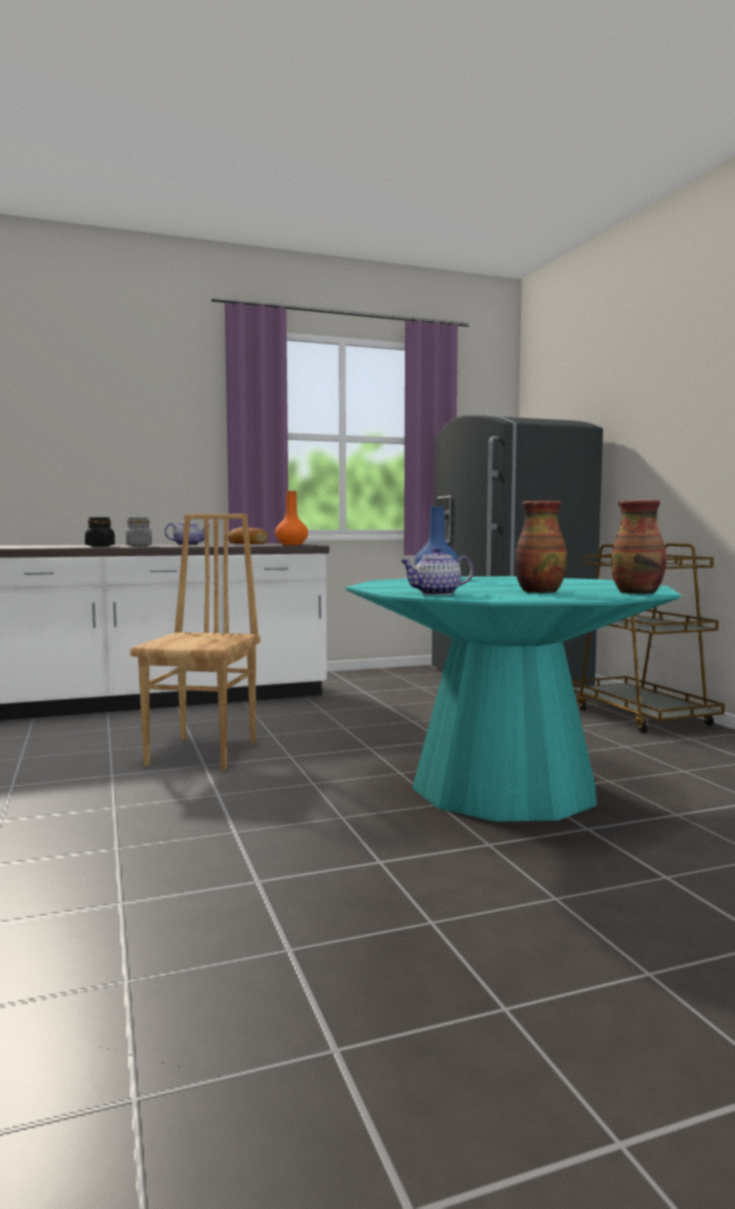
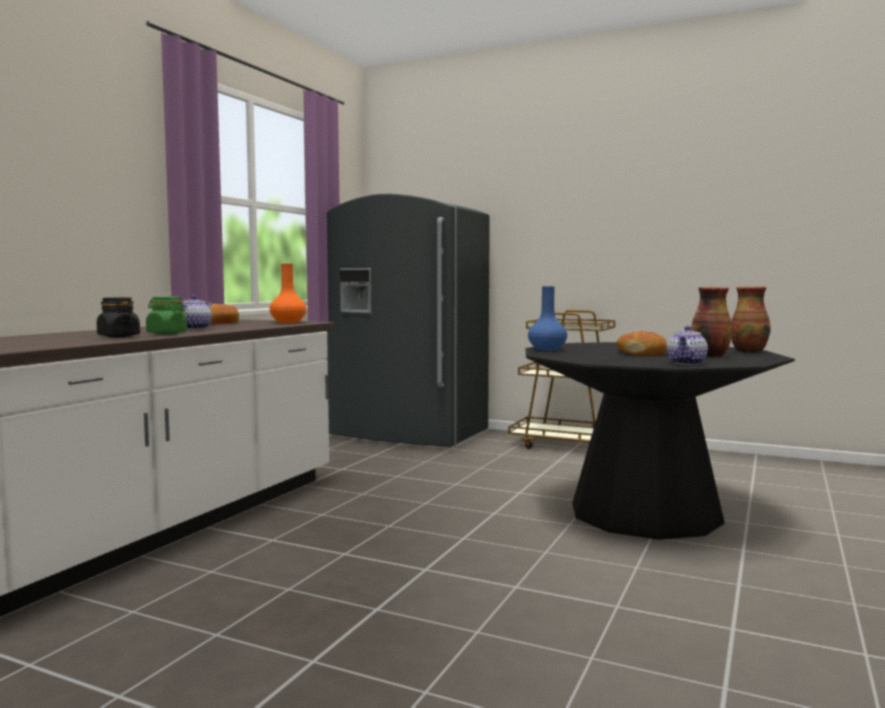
camera: 45 degrees left, 0 degrees up
(138, 546) = (166, 333): grey jar -> green jar
(205, 753) = (389, 559): brown chair -> none
(491, 586) = (642, 353): none -> bread
(503, 786) = (645, 513): turquoise dining table -> black dining table

